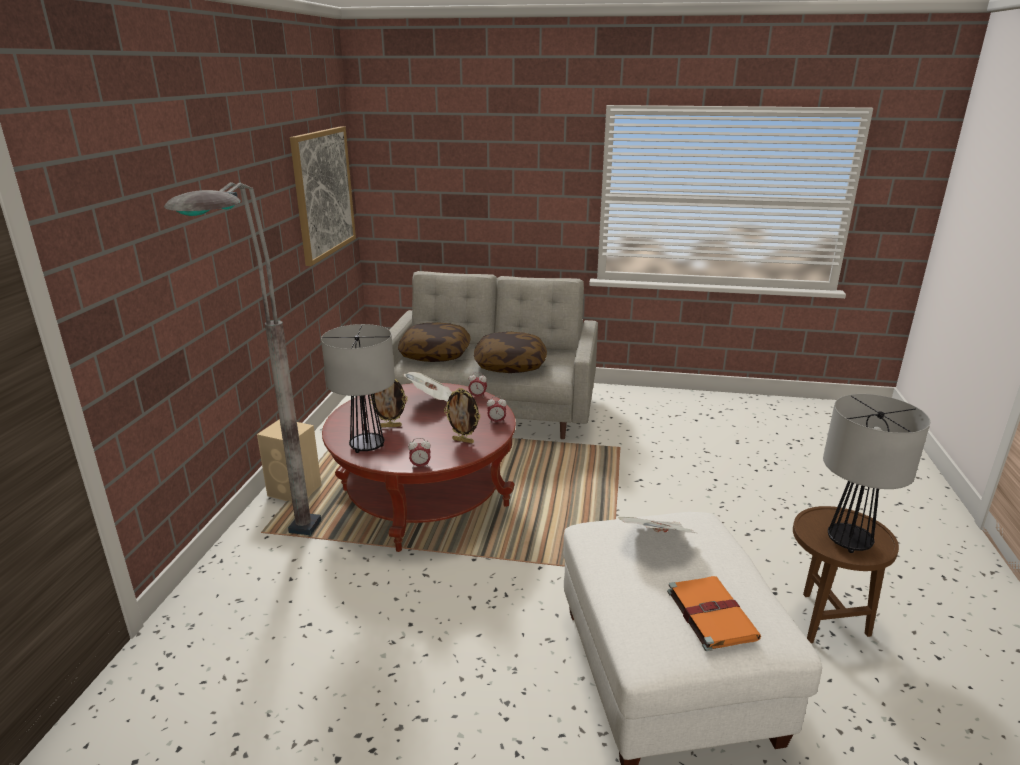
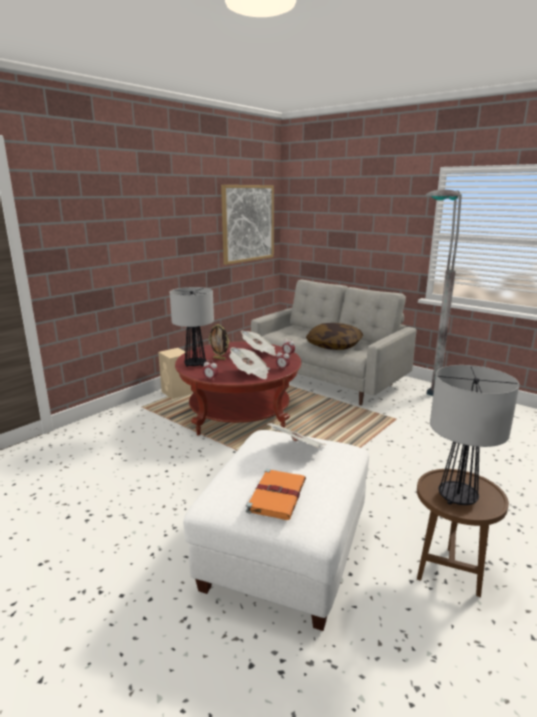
camera: 30 degrees right, 5 degrees down
(280, 560) = (137, 421): grey floor lamp -> grey floor lamp (423, 403)
(435, 354) = (294, 333): pillow -> none
(463, 441) = (250, 373): picture frame -> newspaper

